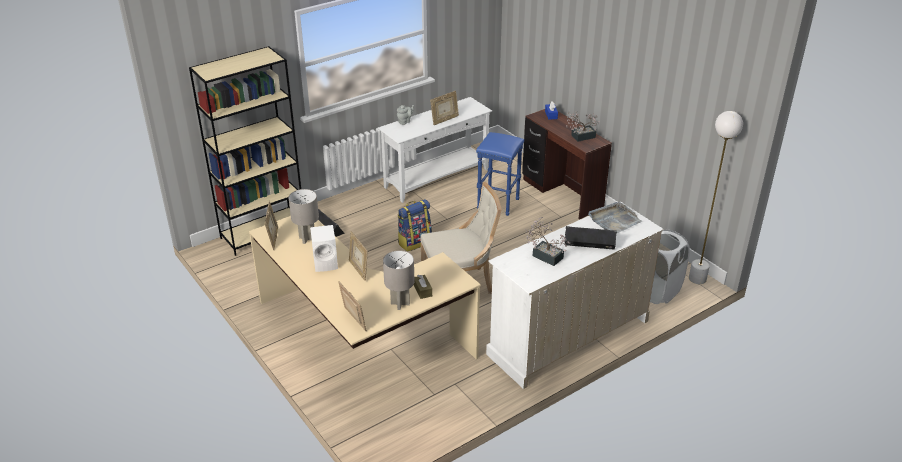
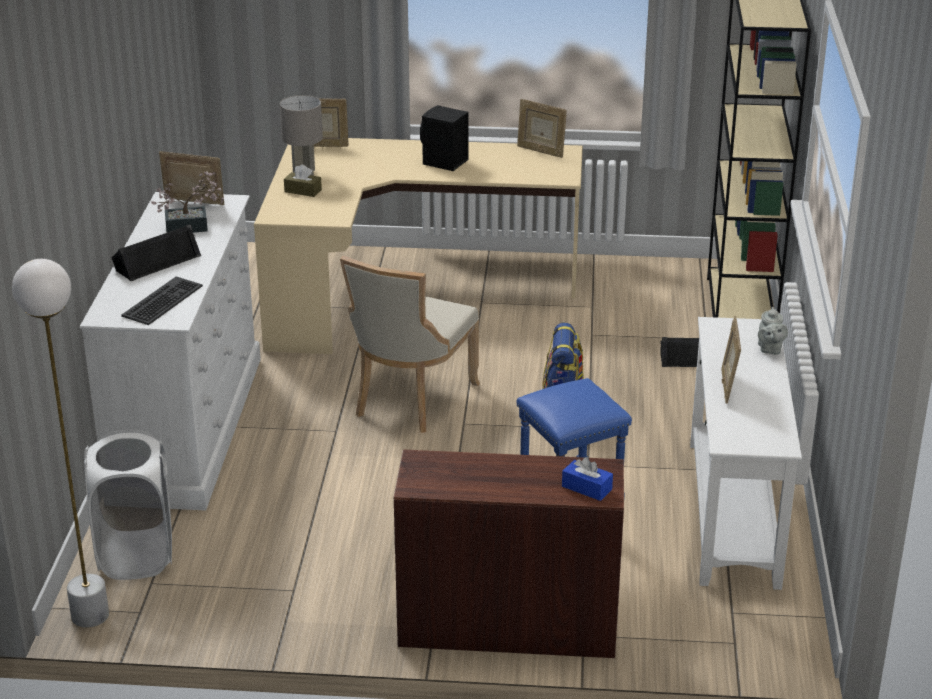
camera: 130 degrees right, 5 degrees down
(307, 239) = (511, 167): grey table lamp -> none
(326, 263) = (444, 163): white speaker -> black speaker
(359, 270) = (400, 173): picture frame -> picture frame (194, 204)
(580, 137) = (460, 474): potted plant -> none
(614, 220) = (163, 301): grey tray -> keyboard

